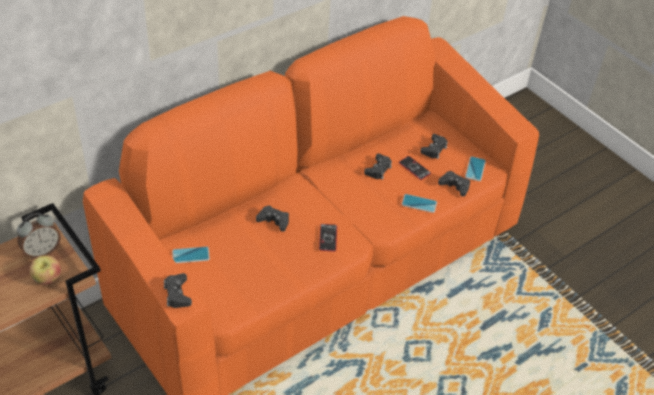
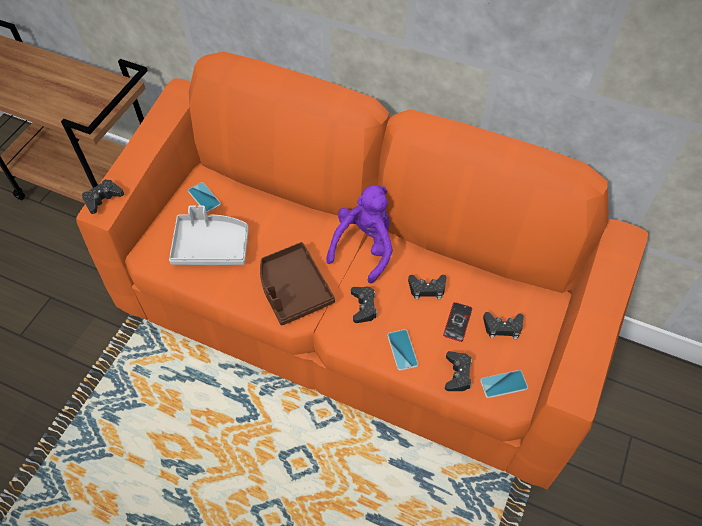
camera: 65 degrees right, 10 degrees up
(42, 251) = (105, 94): alarm clock -> none
(47, 279) = (77, 112): apple -> none
(247, 270) = (211, 246): none -> grey tray
(274, 221) = (288, 236): black game controller -> black game controller (364, 306)
(319, 184) = (364, 247): none -> purple plush toy
(328, 238) = (293, 289): phone -> brown tray

